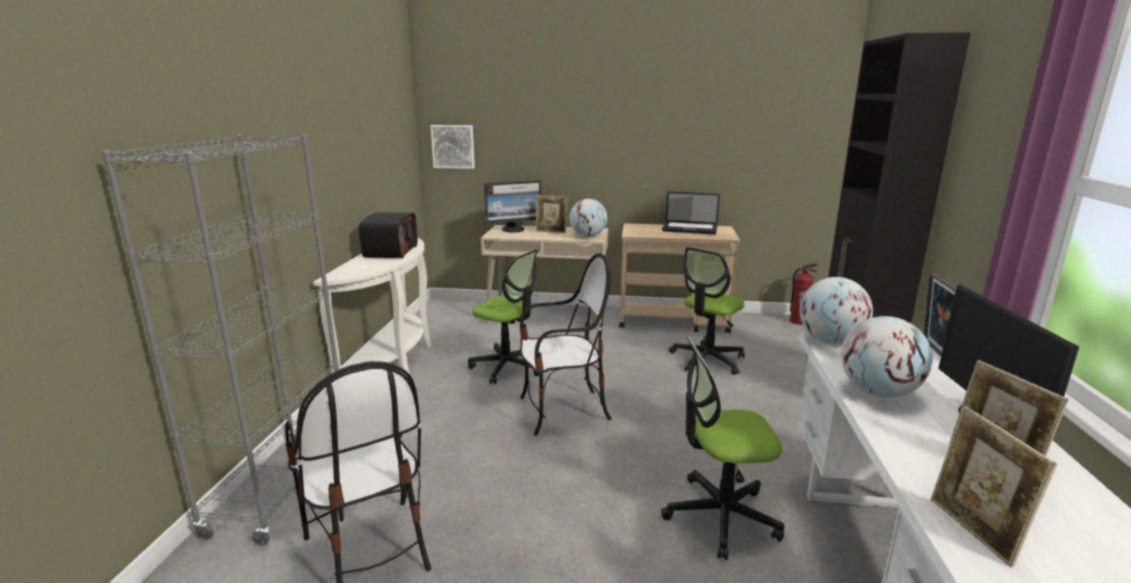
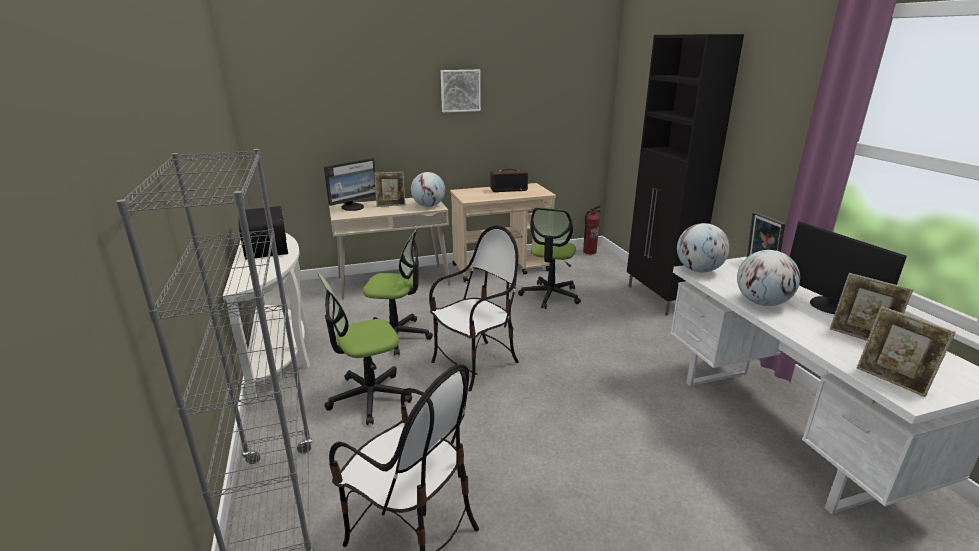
camera: 25 degrees left, 5 degrees up
(453, 146) = (276, 130): picture -> picture (460, 90)
(689, 229) = (509, 189): laptop -> radio
(720, 516) = (647, 414): office chair -> office chair (369, 397)

